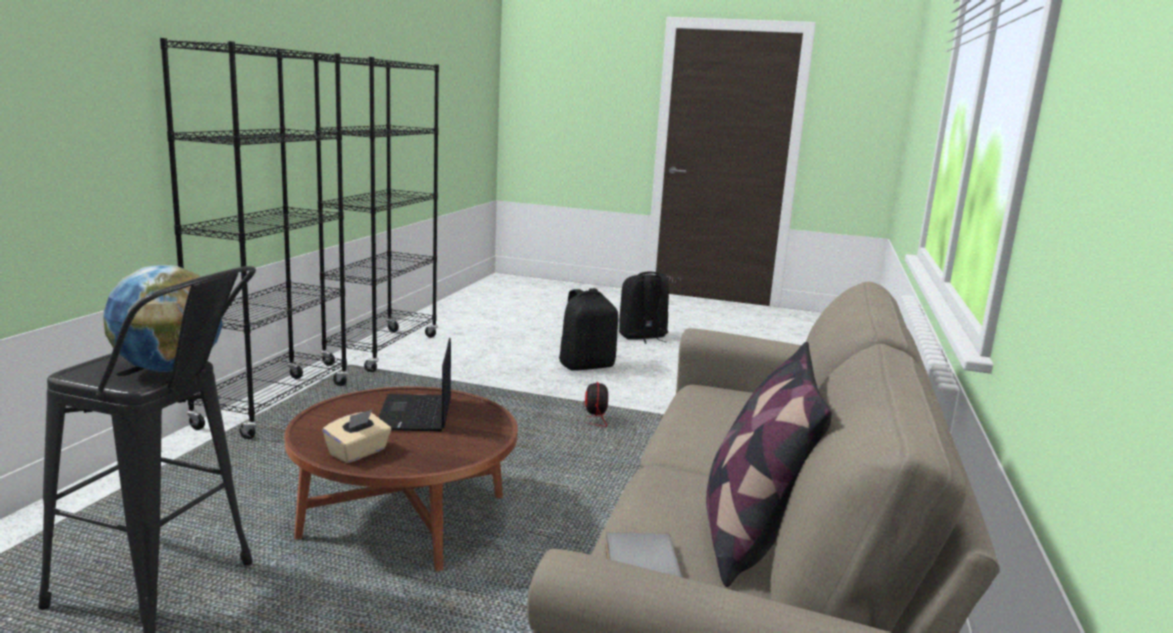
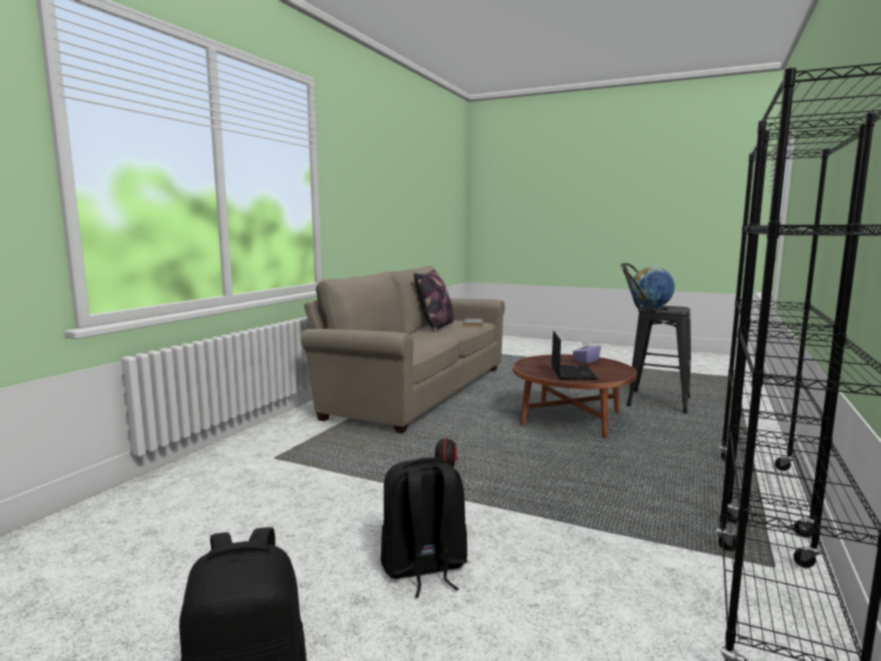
camera: 170 degrees left, 5 degrees down
(358, 453) = (586, 361): beige tissue box -> purple tissue box

